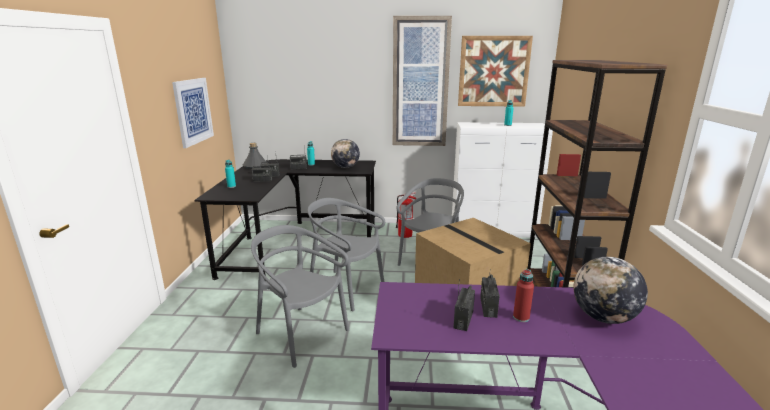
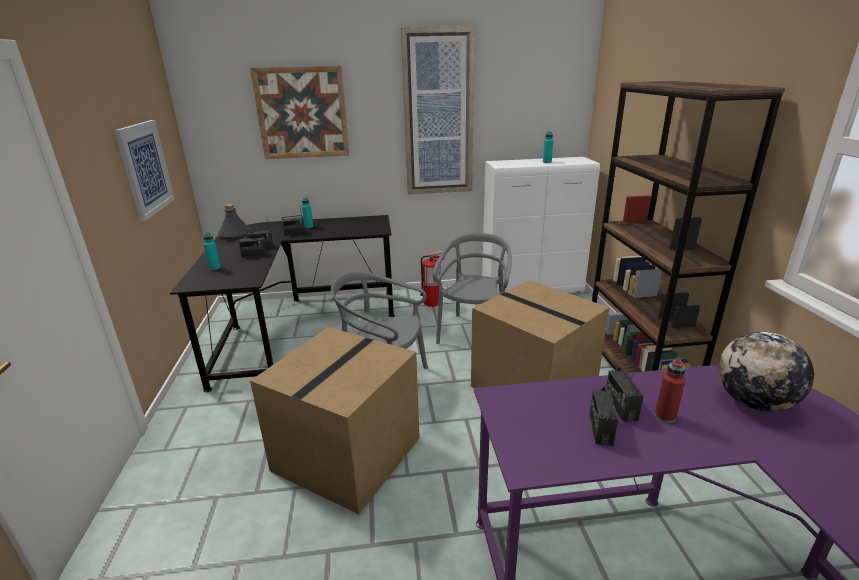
camera: 10 degrees left, 5 degrees up
(301, 334) = (347, 452): grey chair -> cardboard box
(345, 167) = (354, 227): globe -> none
(493, 71) = (526, 96): picture -> picture (302, 113)

